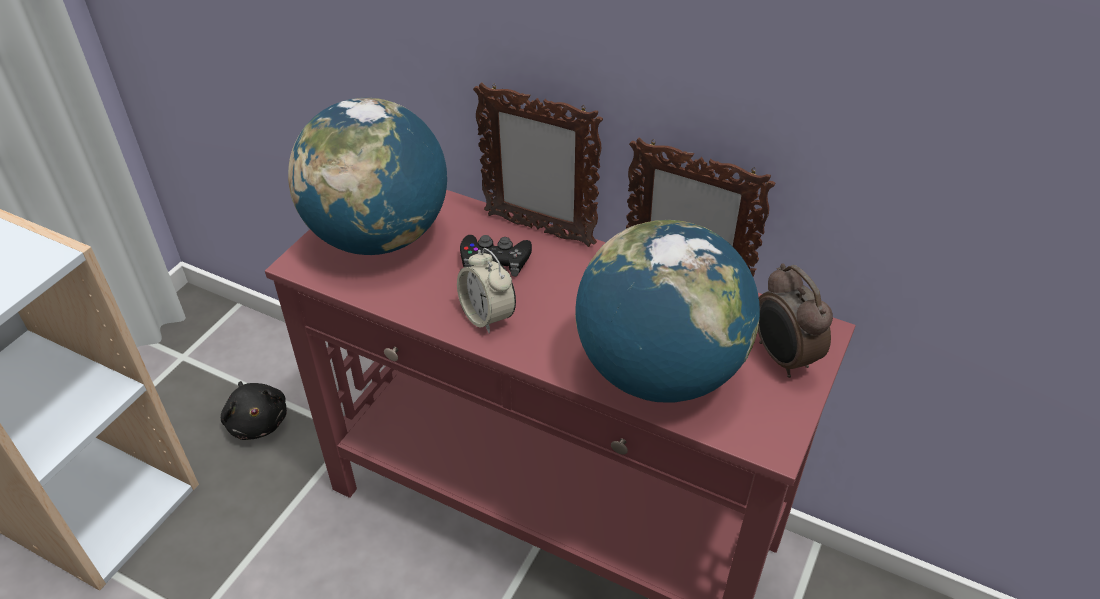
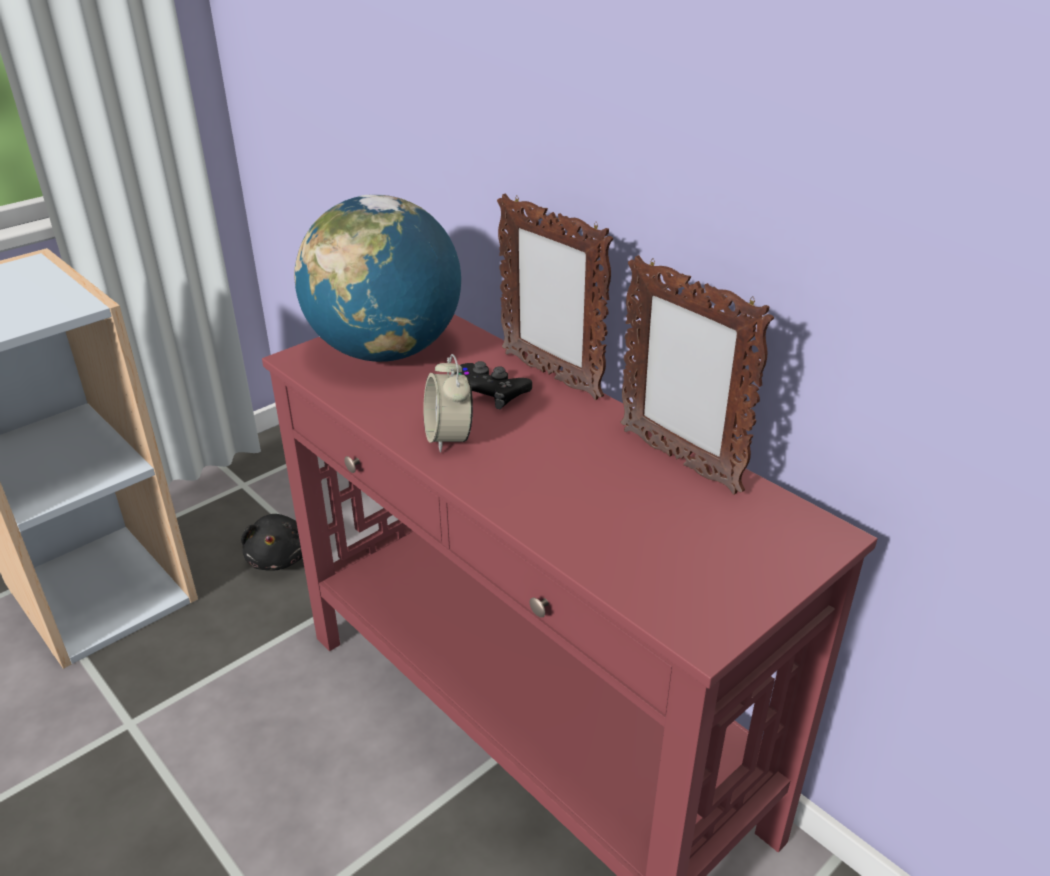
camera: 20 degrees right, 10 degrees down
(658, 371) = (604, 528): globe -> none
(782, 358) = (762, 550): alarm clock -> none

